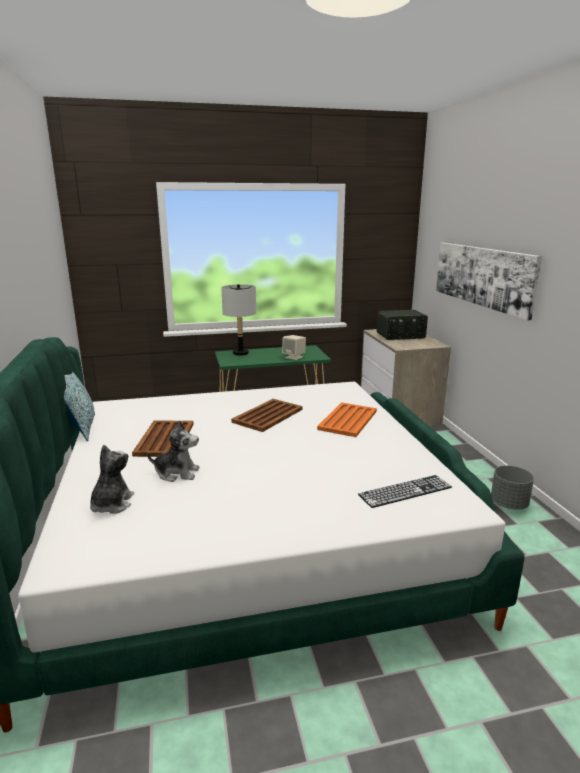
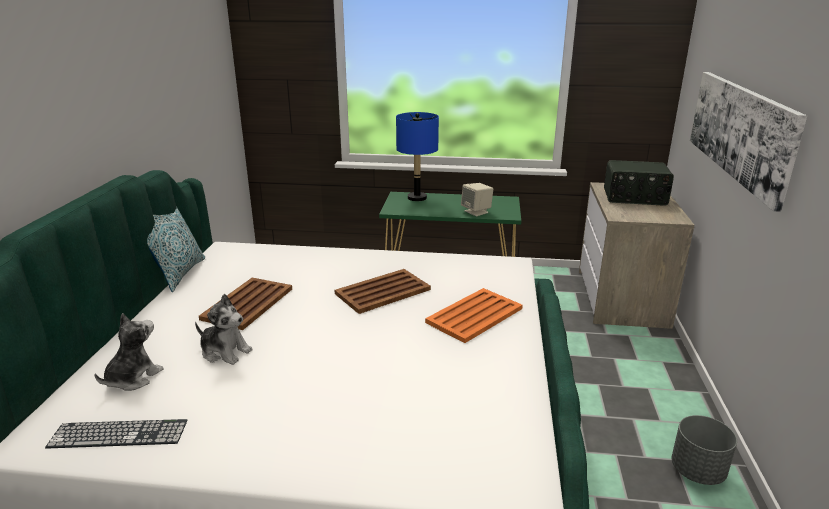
camera: 20 degrees right, 5 degrees up
(241, 353) = (417, 198): grey table lamp -> blue table lamp
(405, 491) = (463, 439): keyboard -> keyboard (118, 434)

